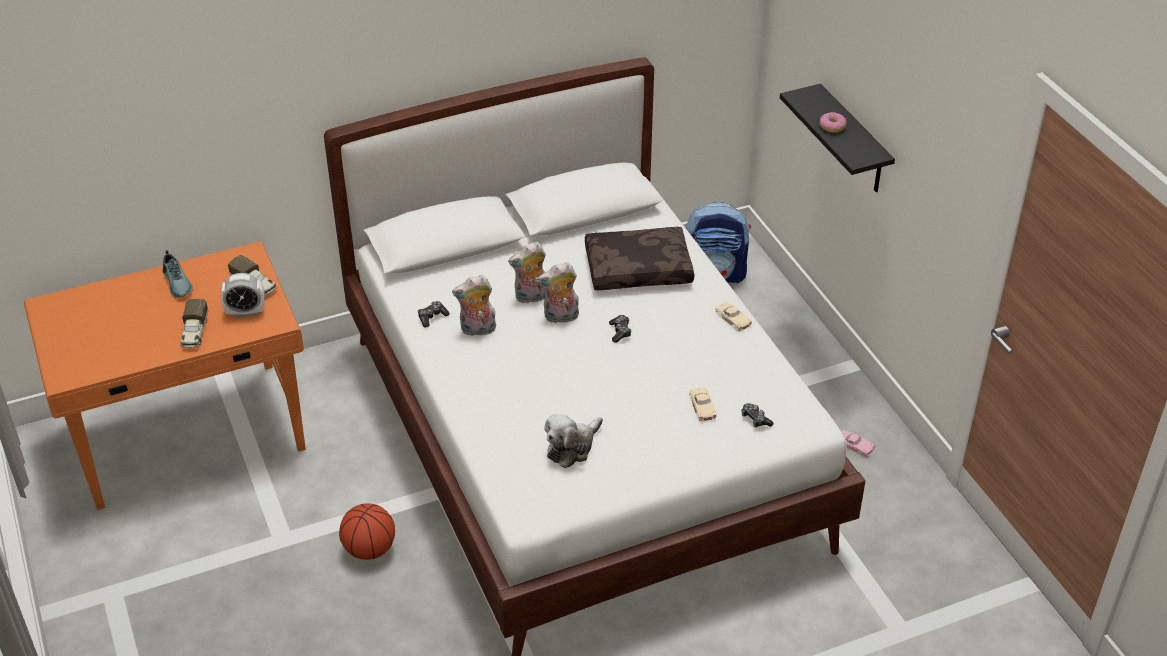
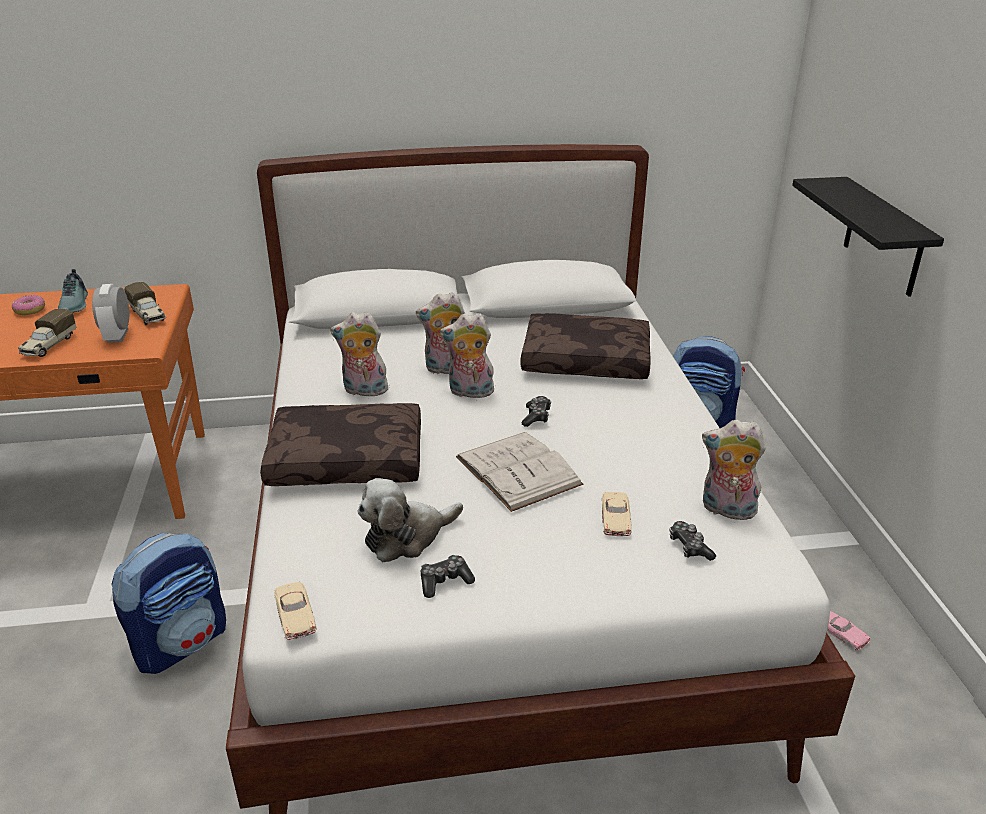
camera: 15 degrees right, 10 degrees down
(246, 312) = (118, 336): alarm clock -> alarm clock turned 75 degrees clockwise
(369, 550) = (182, 642): basketball -> backpack
(432, 317) = (320, 372): game controller -> game controller (445, 582)
(499, 394) = (348, 459): none -> brown pillow
(625, 382) = (518, 470): none -> white book
(733, 318) = (690, 424): beige toy car -> beige toy car (295, 614)
(772, 387) = (726, 510): none -> plush toy
(832, 126) = (857, 206): donut -> donut (30, 310)

